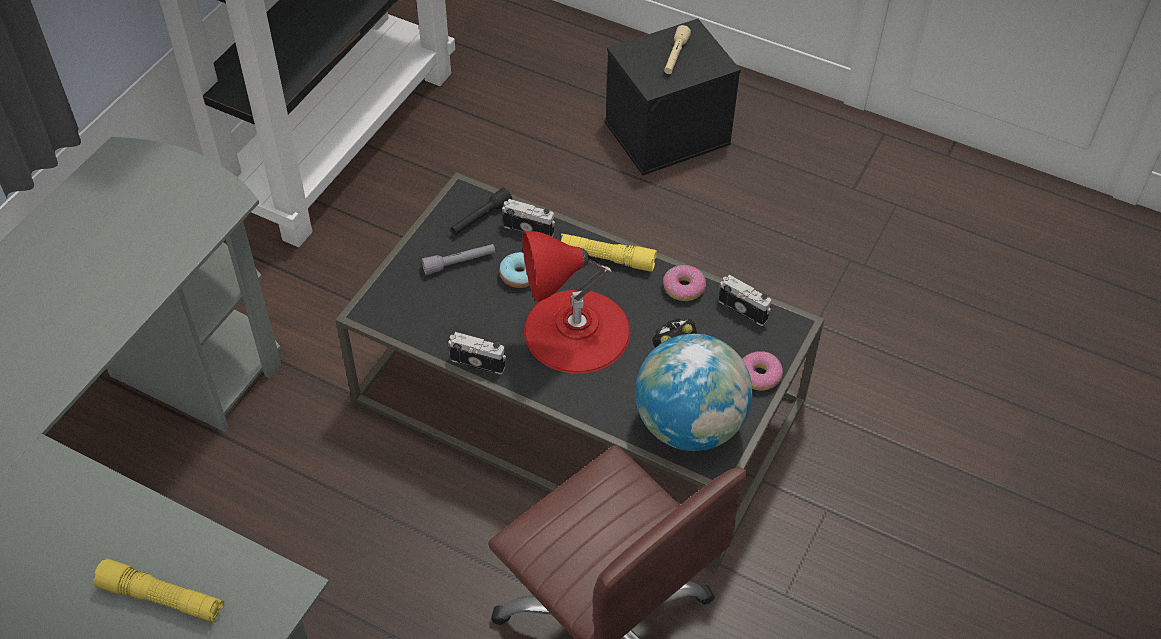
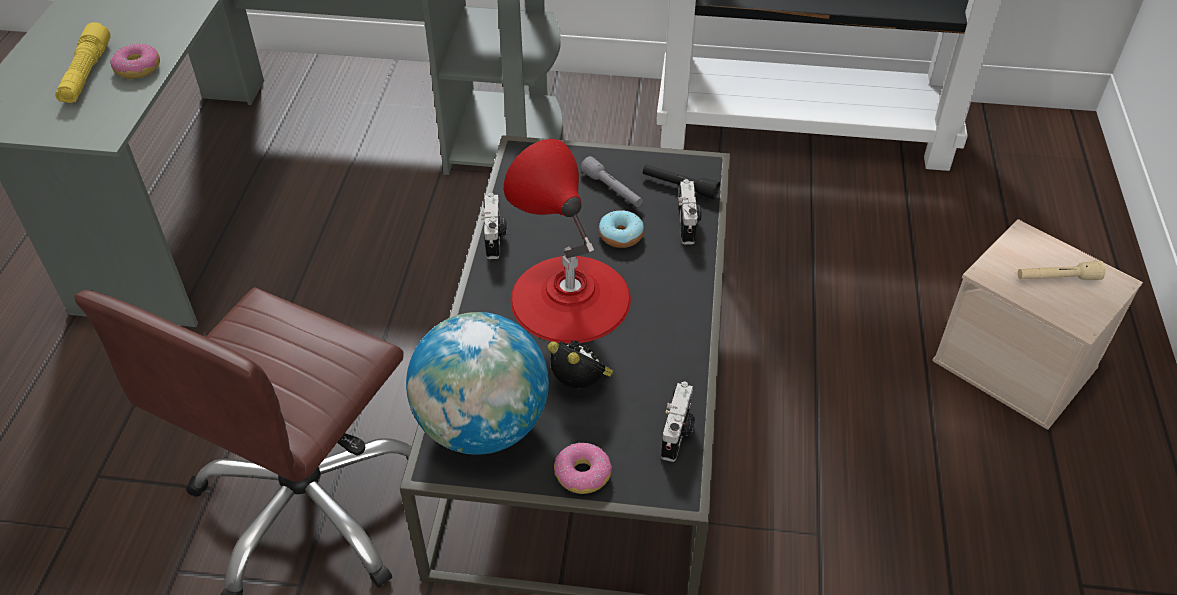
camera: 70 degrees right, 5 degrees down
(606, 258) = (683, 293): yellow flashlight -> none
(668, 132) = (1017, 364): black storage box -> beige storage box
(684, 288) = (678, 370): donut -> donut (138, 69)

